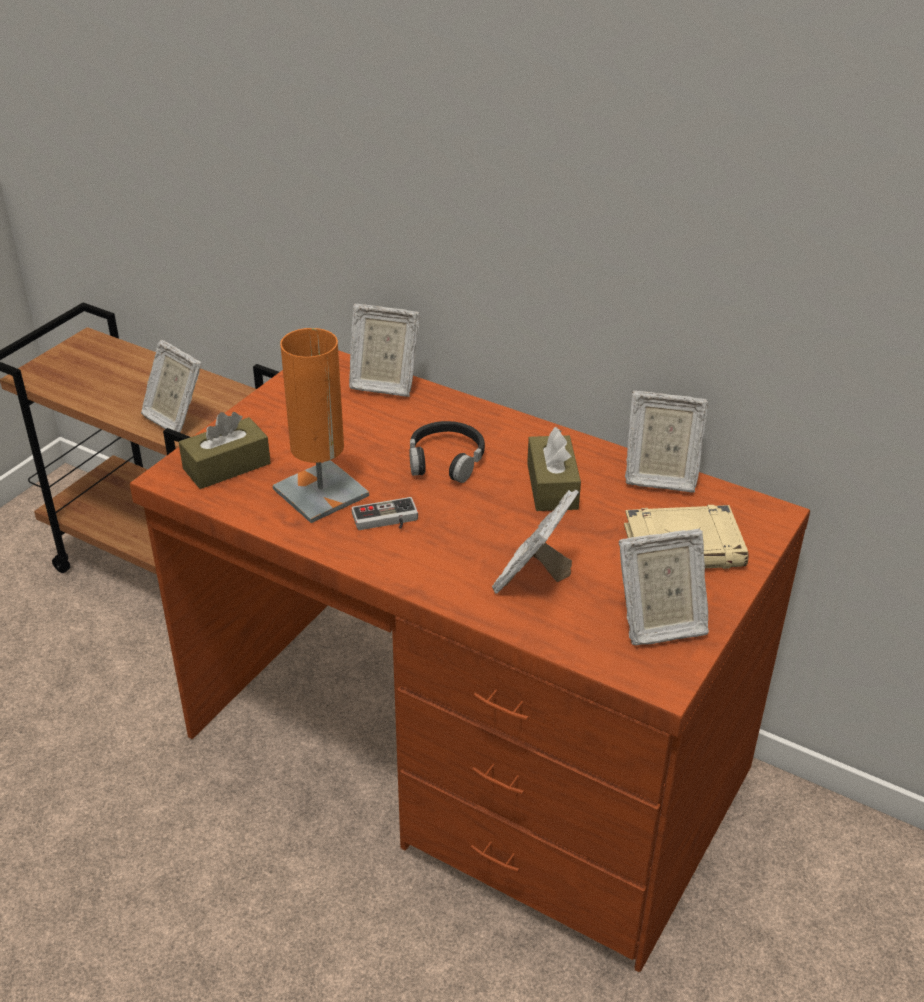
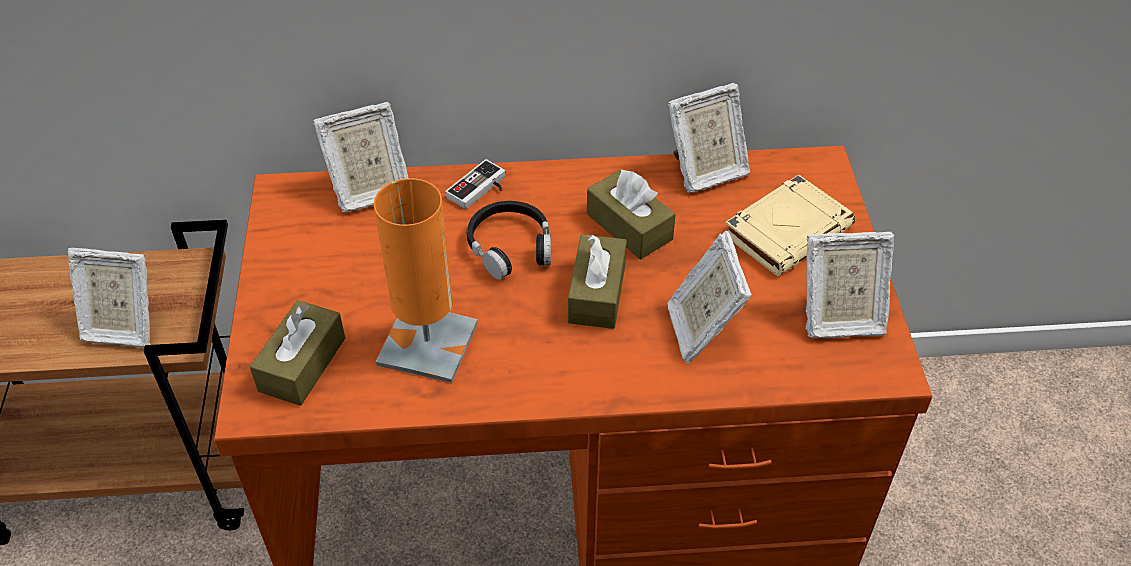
camera: 35 degrees left, 10 degrees up
(386, 521) = (520, 341): game controller -> game controller (480, 190)
(477, 517) = (597, 293): none -> brown tissue box
(659, 624) = (838, 318): picture frame -> picture frame turned 45 degrees clockwise

